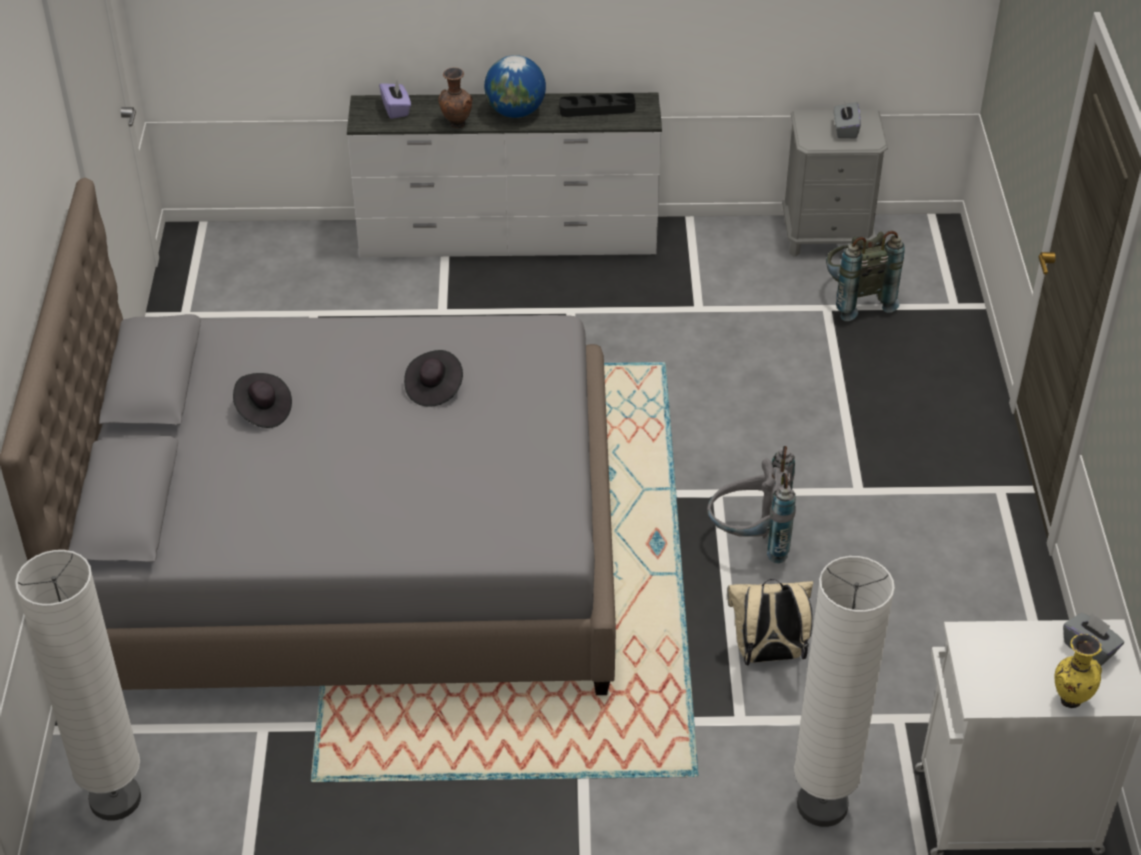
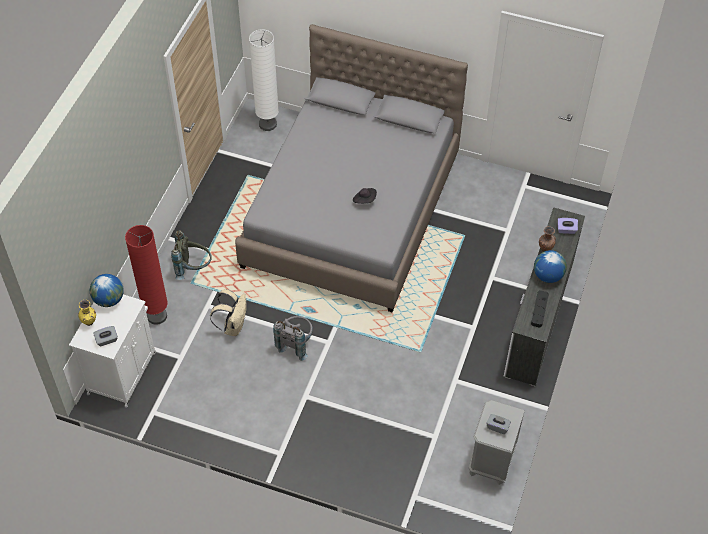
camera: 110 degrees right, 10 degrees up
(263, 411) = (376, 146): black hat -> none
(822, 806) = (157, 316): white floor lamp -> red floor lamp
(855, 299) = (436, 452): grey backpack -> grey backpack (193, 268)
(987, 689) = (109, 300): none -> globe

